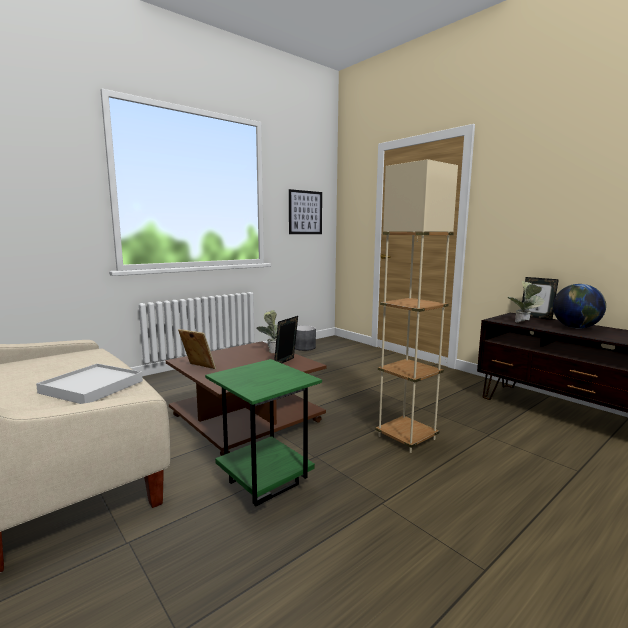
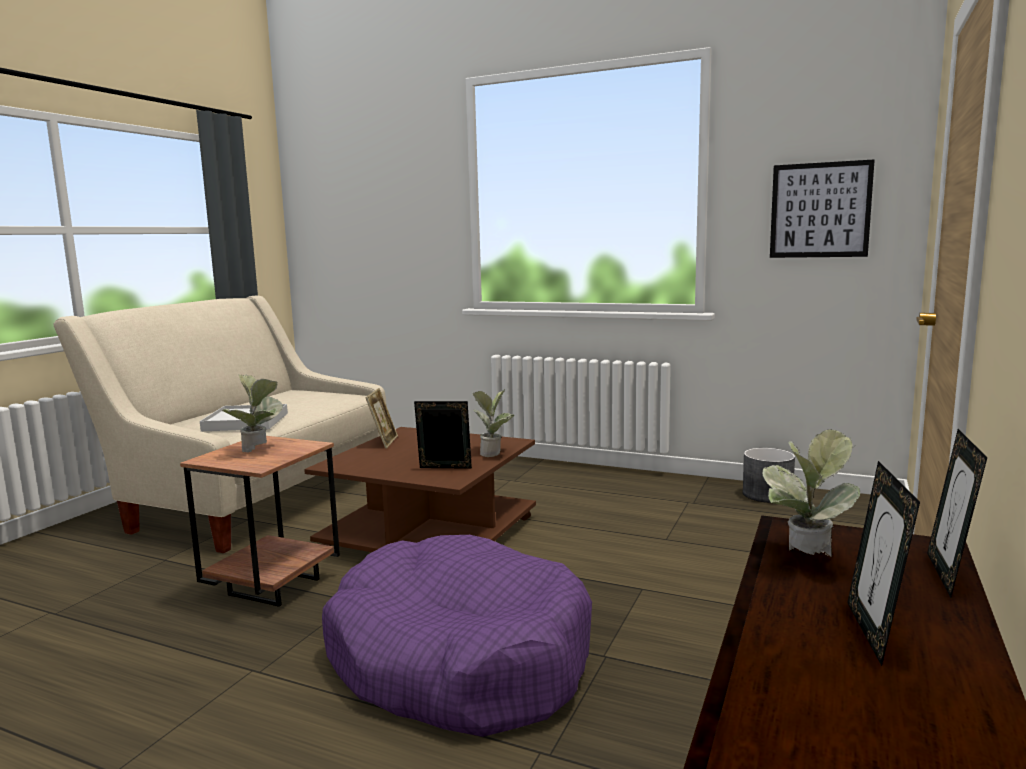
camera: 65 degrees right, 0 degrees up
(259, 376) = (259, 450): none -> potted plant
(263, 485) = (272, 587): green side table -> brown side table
(406, 438) = (458, 659): beige floor lamp -> purple dog bed
(576, 327) = (873, 632): globe -> picture frame

